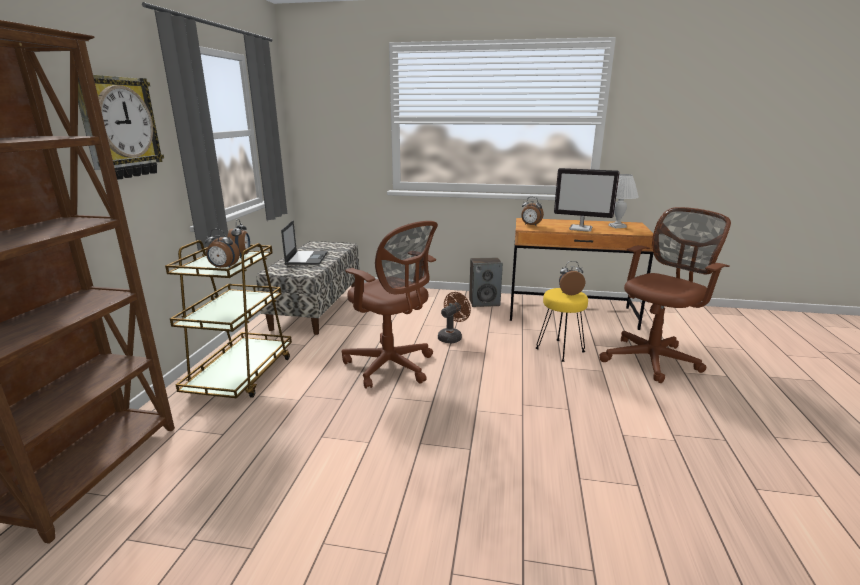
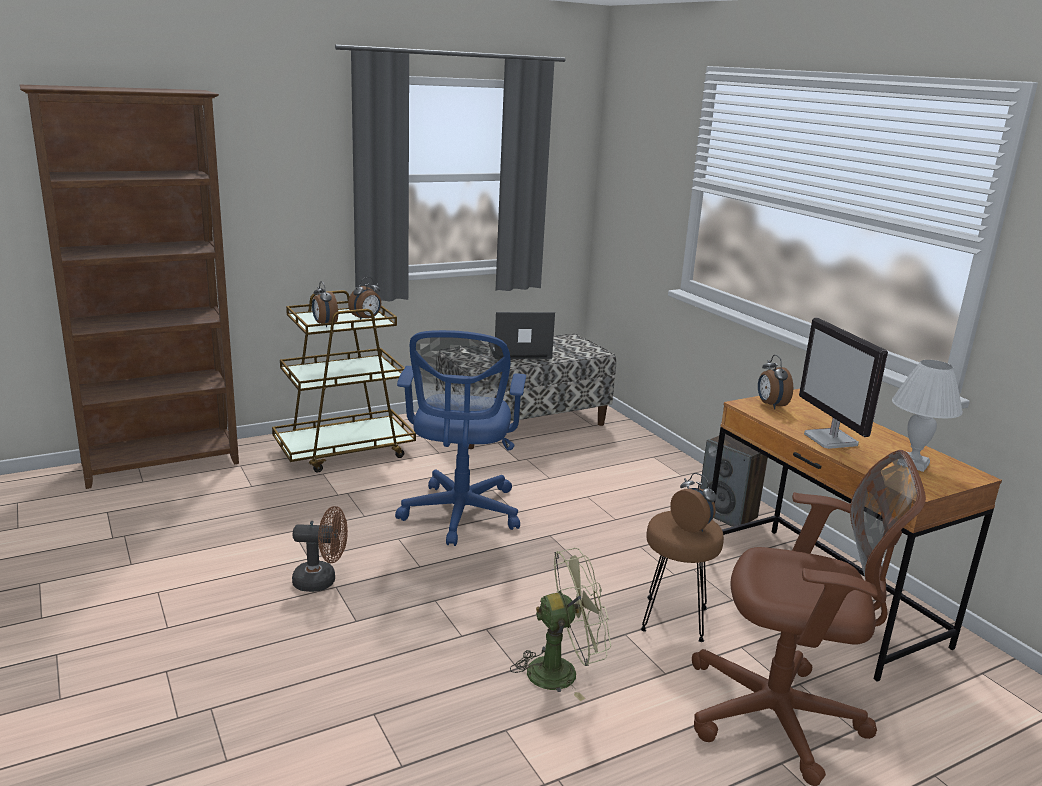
camera: 50 degrees right, 0 degrees up
(119, 128) = (291, 165): wall clock -> none
(306, 258) = (518, 351): laptop -> laptop turned 150 degrees counterclockwise
(391, 366) = (460, 515): brown office chair -> blue office chair
(452, 336) = (586, 526): brown fan -> brown fan (322, 581)
(559, 350) = (673, 618): yellow stool -> brown stool
(581, 397) = (562, 671): none -> green fan

